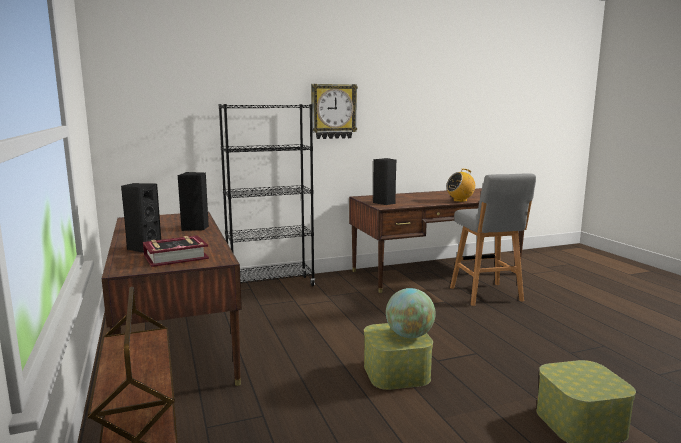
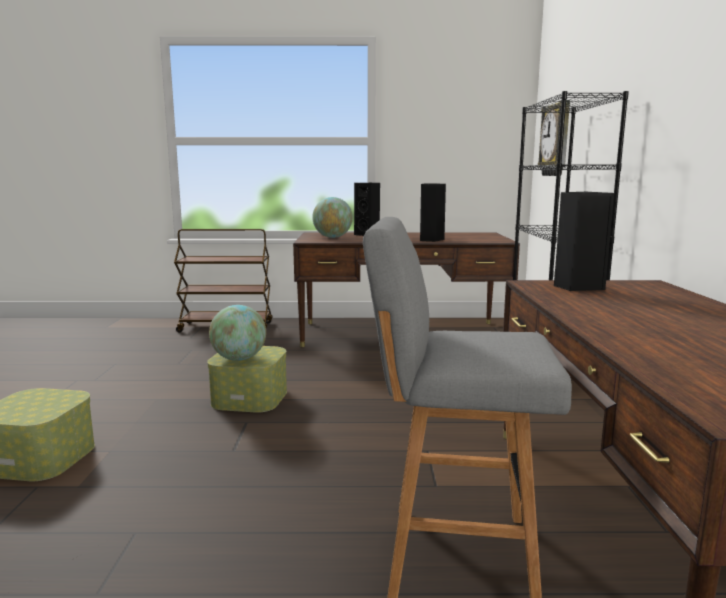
camera: 110 degrees right, 0 degrees up
(176, 257) = (332, 237): book -> globe
(333, 111) = (671, 97): wall clock -> wall clock (556, 140)
(460, 200) = (621, 334): radio -> none

